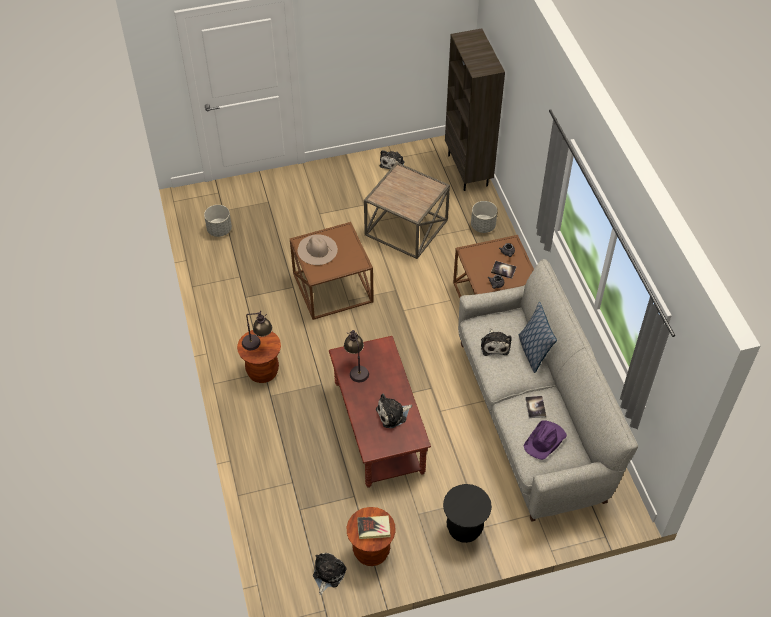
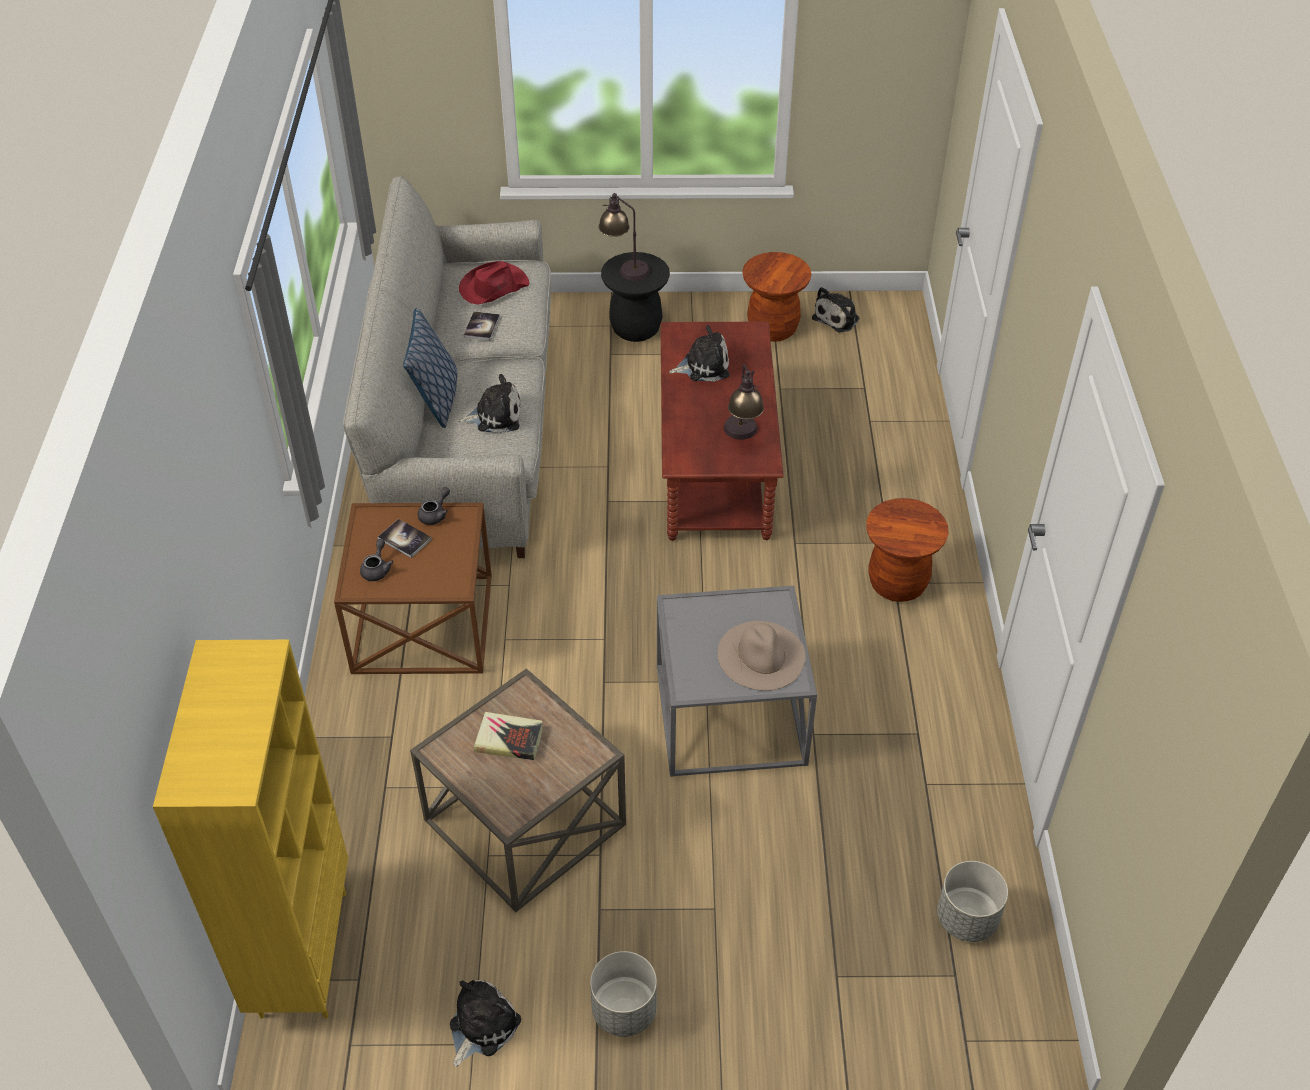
camera: 165 degrees left, 5 degrees down
(258, 344) = (908, 528): table lamp -> table lamp (624, 268)
(332, 288) = (731, 714): brown side table -> grey side table
(374, 528) = (772, 271): book -> book (509, 739)
(468, 170) = (302, 952): brown bookcase -> yellow bookcase
(483, 226) = (354, 786): grey planter -> grey planter (624, 1010)
(495, 345) = (495, 416): plush toy -> plush toy turned 75 degrees clockwise
(545, 441) = (493, 287): purple hat -> red hat

